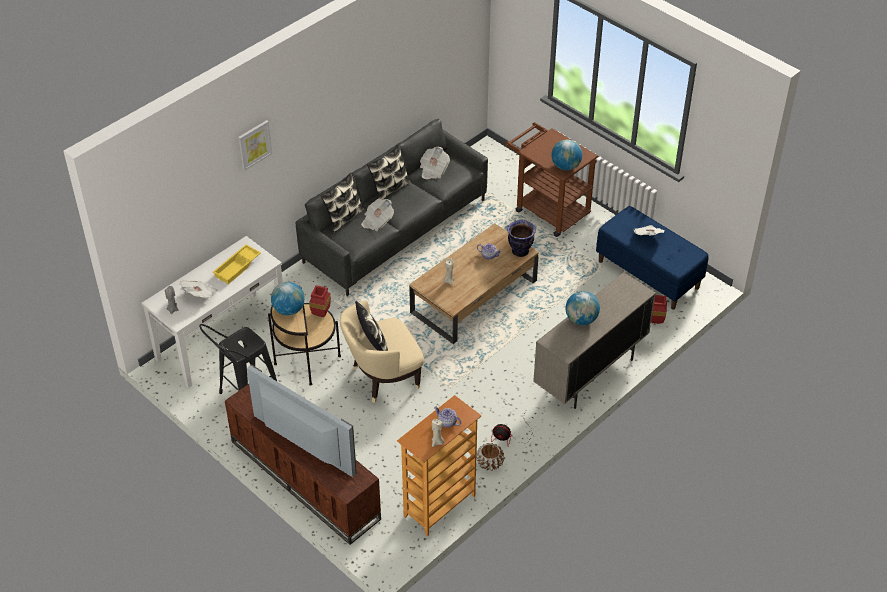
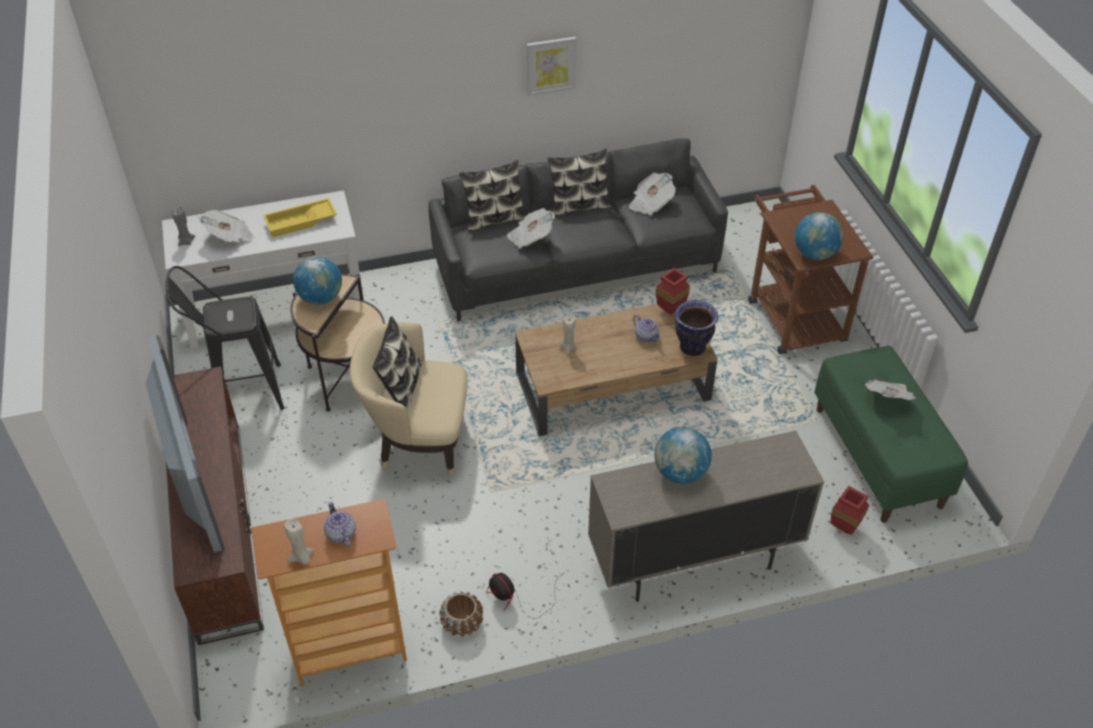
camera: 30 degrees right, 0 degrees up
(254, 144) = (362, 61): picture -> picture (551, 65)
(321, 313) = (373, 321): red vase -> red vase (671, 309)
(649, 274) = (878, 457): blue bench -> green bench

